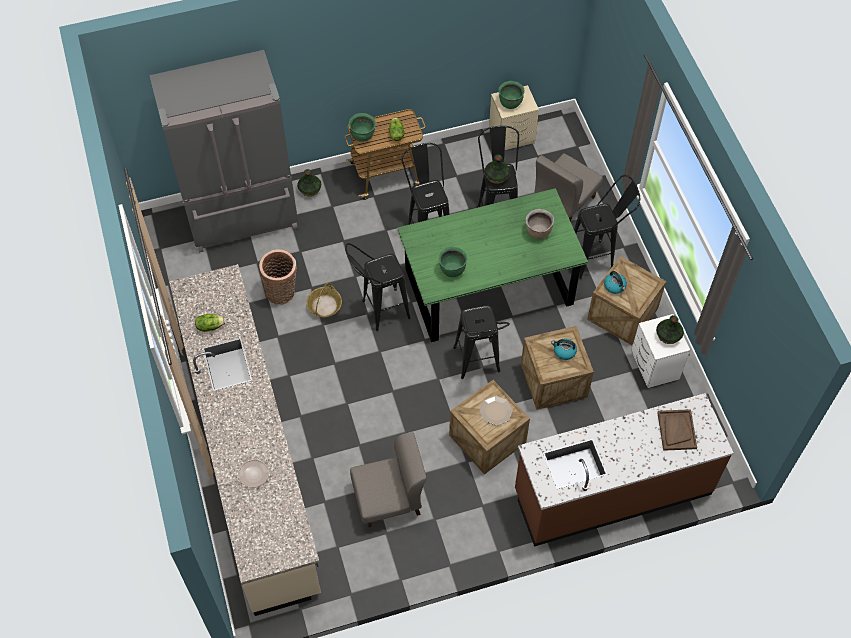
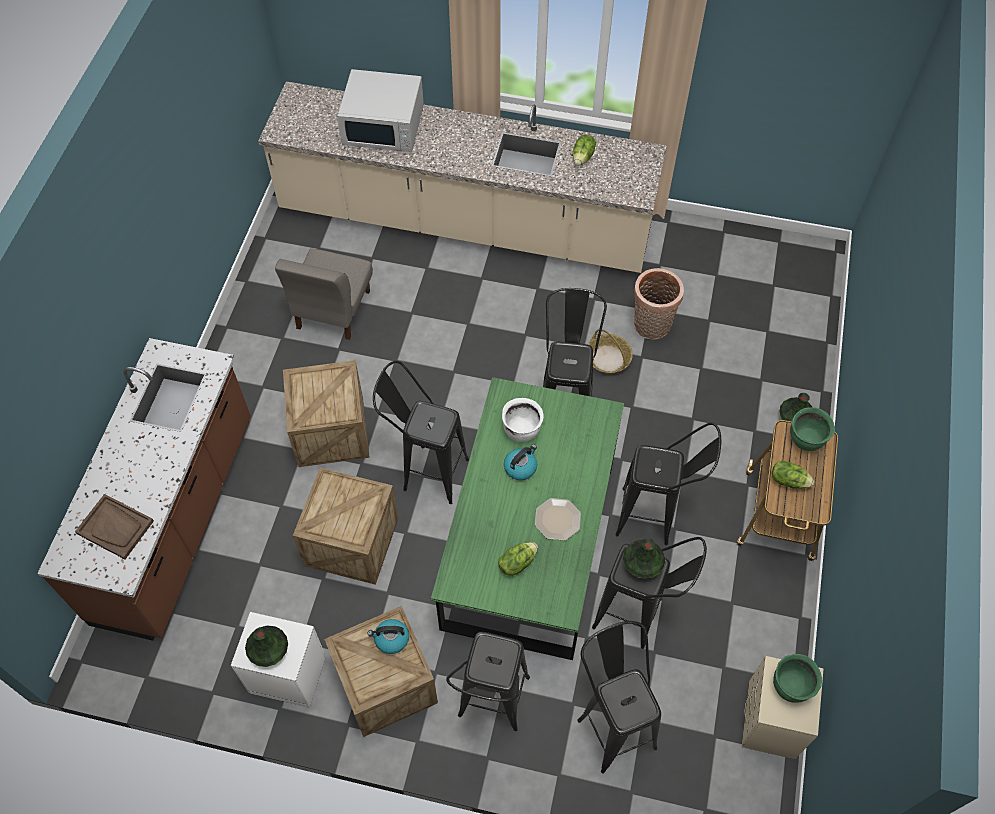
camera: 120 degrees right, 0 degrees up
(242, 217) = (785, 333): grey fridge -> none
(251, 475) = (384, 126): frying pan -> white microwave
(452, 269) = (521, 430): green cooking pot -> white cooking pot
(495, 410) = (322, 403): plate -> plate (558, 519)
(538, 232) = (517, 563): brown cooking pot -> lettuce
(563, 201) = (611, 722): grey chair -> black stool
(564, 351) = (342, 518): kettle -> kettle (520, 467)

